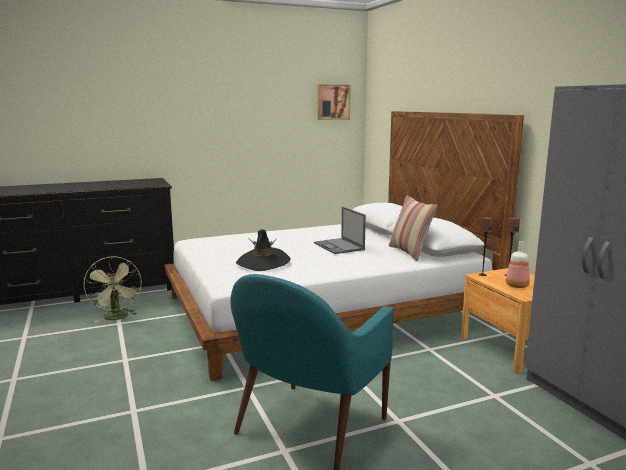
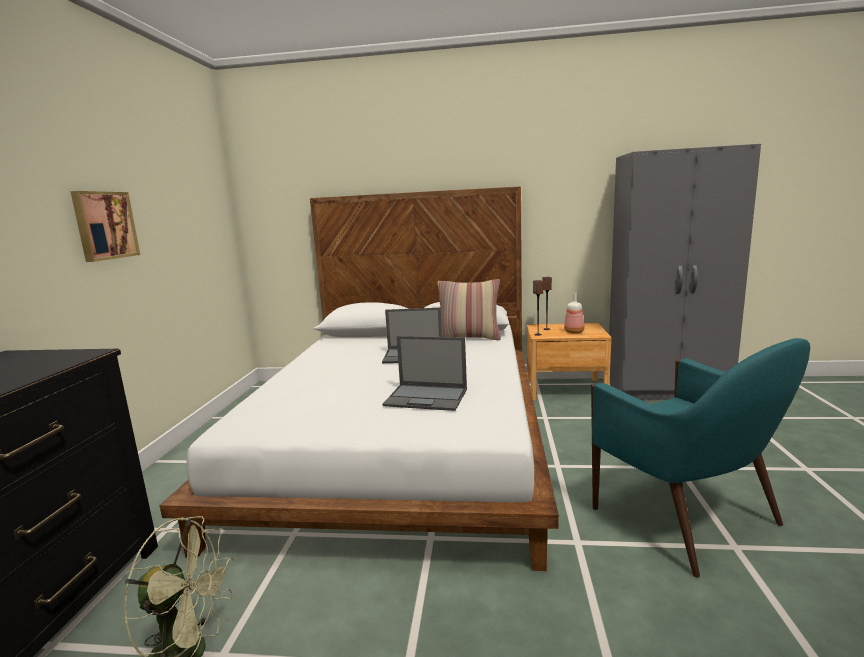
camera: 60 degrees left, 0 degrees up
(263, 262) = (427, 397): black hat -> laptop
(333, 102) = (206, 191): picture -> picture (104, 225)

